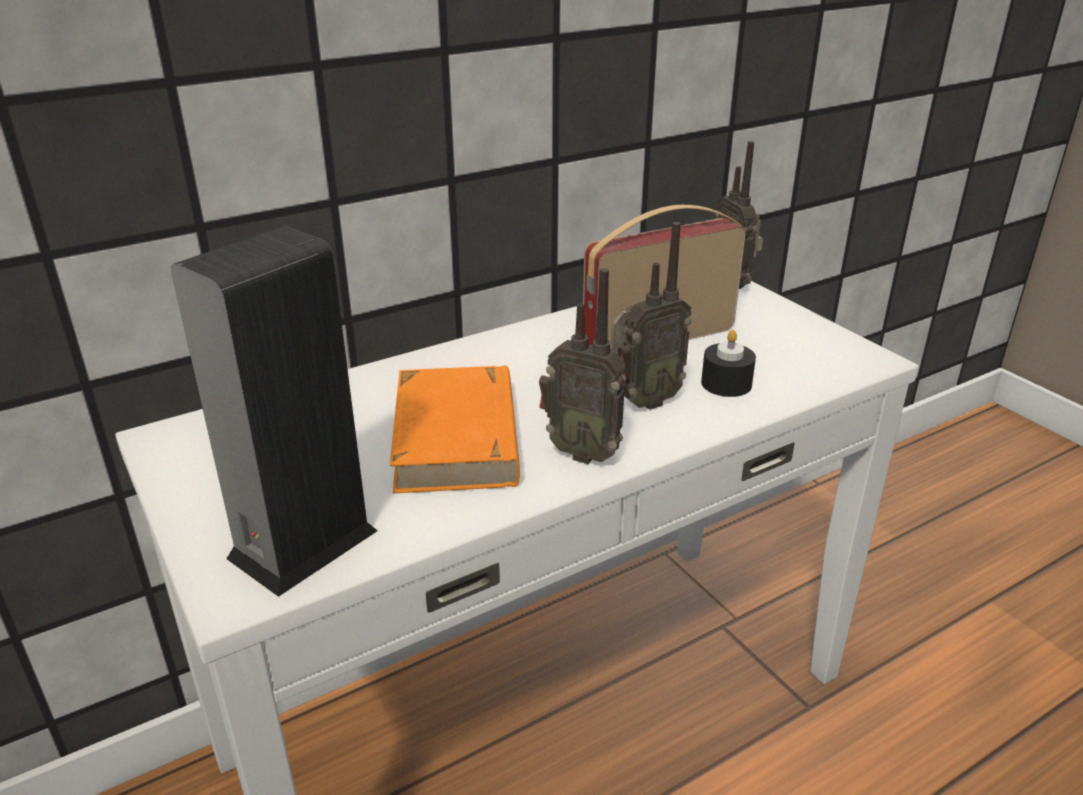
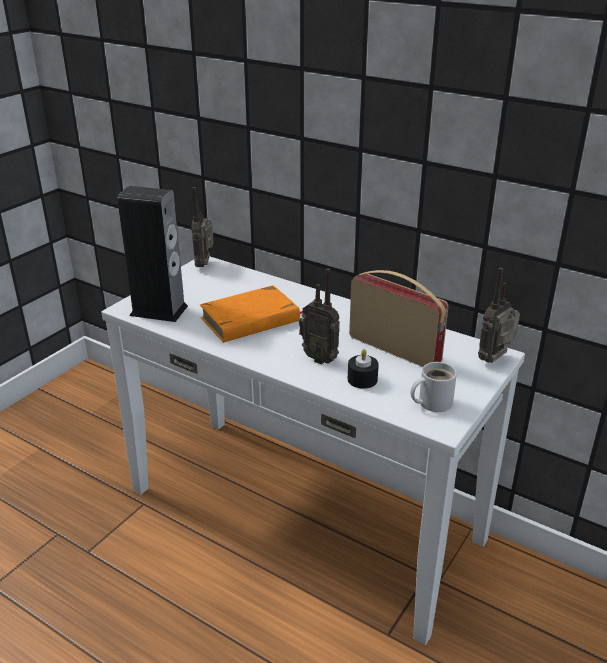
camera: 65 degrees right, 0 degrees up
(583, 452) = (262, 352): radio -> radio (205, 264)
(810, 350) = (431, 402): none -> white mug

